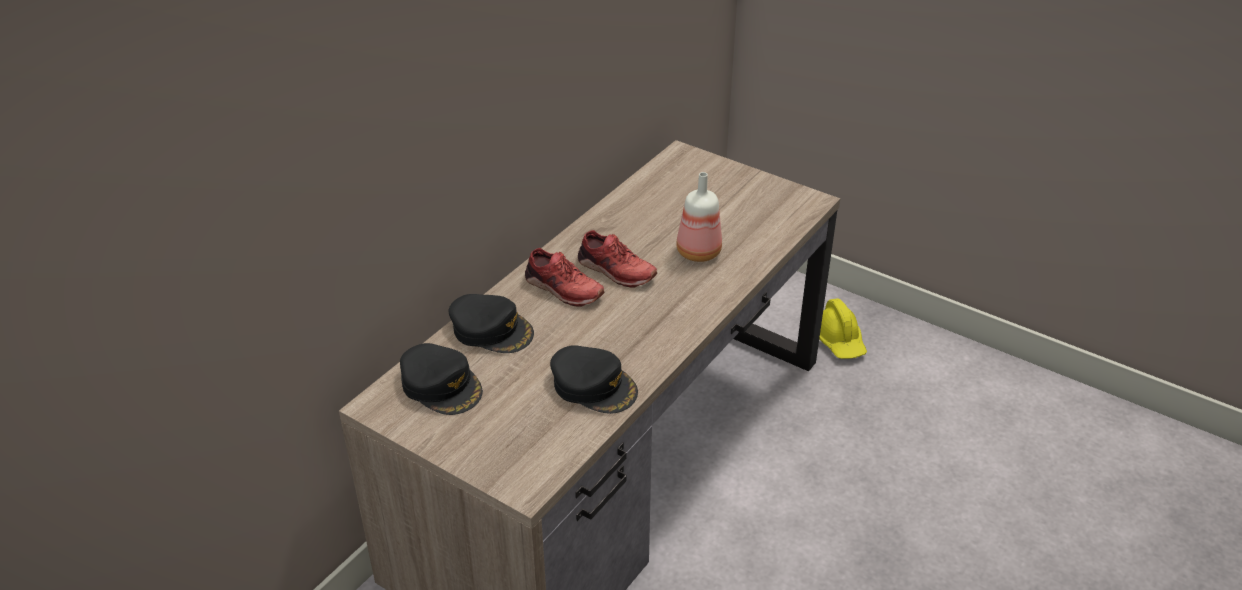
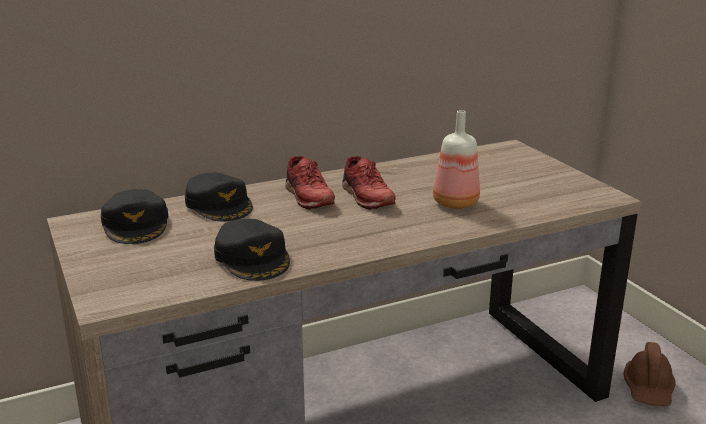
camera: 30 degrees right, 15 degrees down
(839, 341) = (648, 389): yellow hard hat -> brown hard hat

